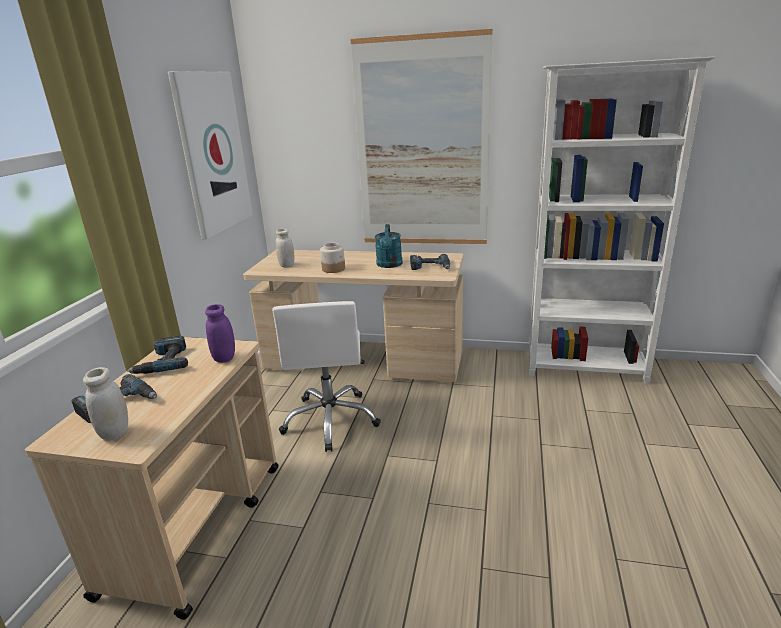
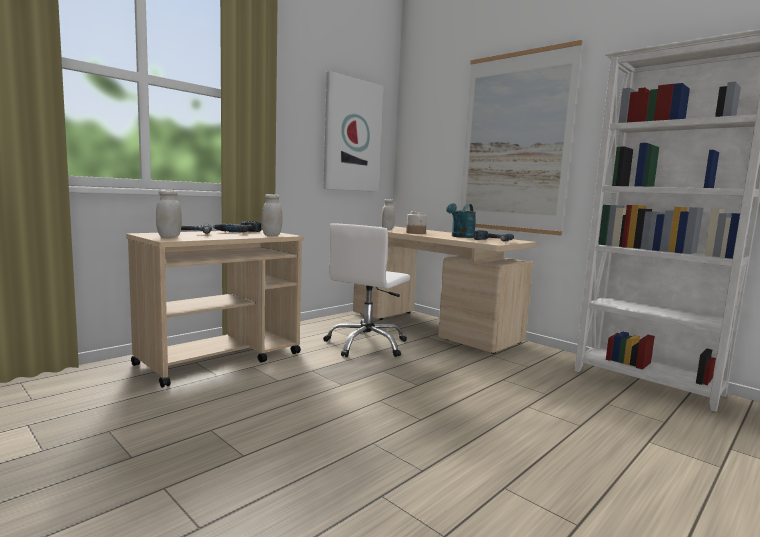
camera: 30 degrees right, 15 degrees down
(224, 358) = (272, 235): purple jar -> white jar

